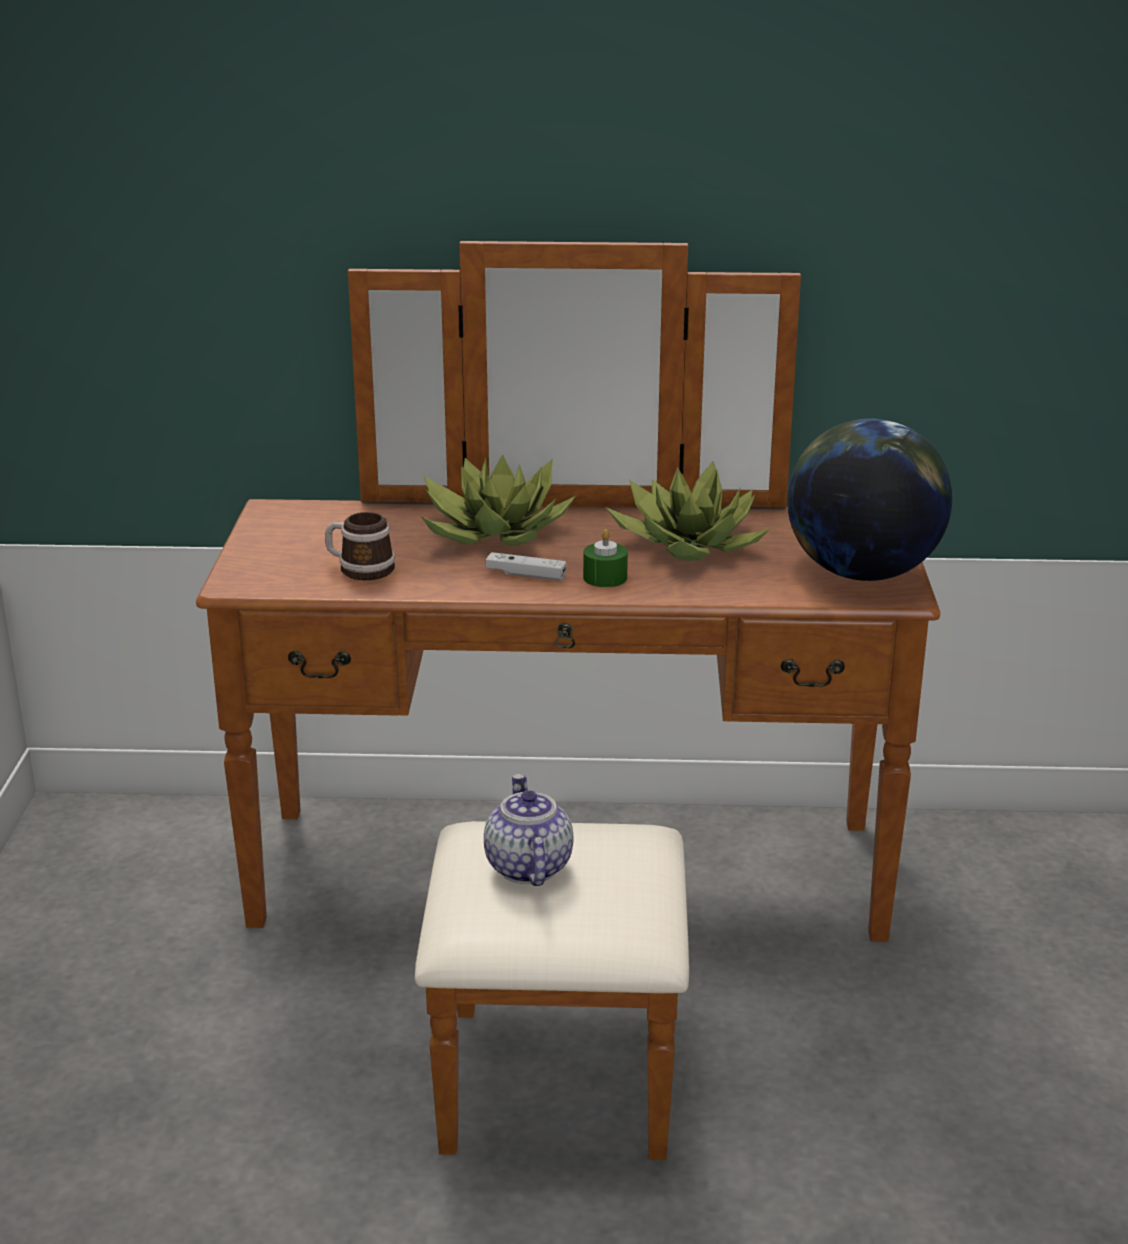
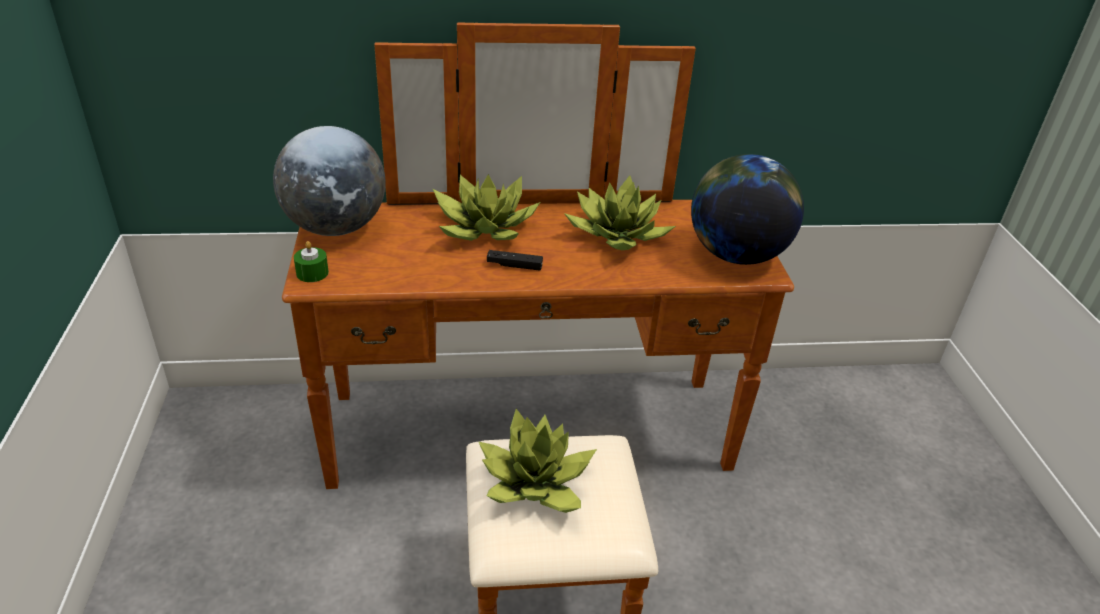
camera: 10 degrees left, 10 degrees up
(283, 527) = (336, 227): none -> globe
(359, 568) = (397, 264): mug -> none
(526, 575) = (514, 265): white game controller -> black game controller
(527, 866) = (536, 482): teapot -> potted plant
(605, 577) = (569, 266): green candle -> green candle (312, 273)

